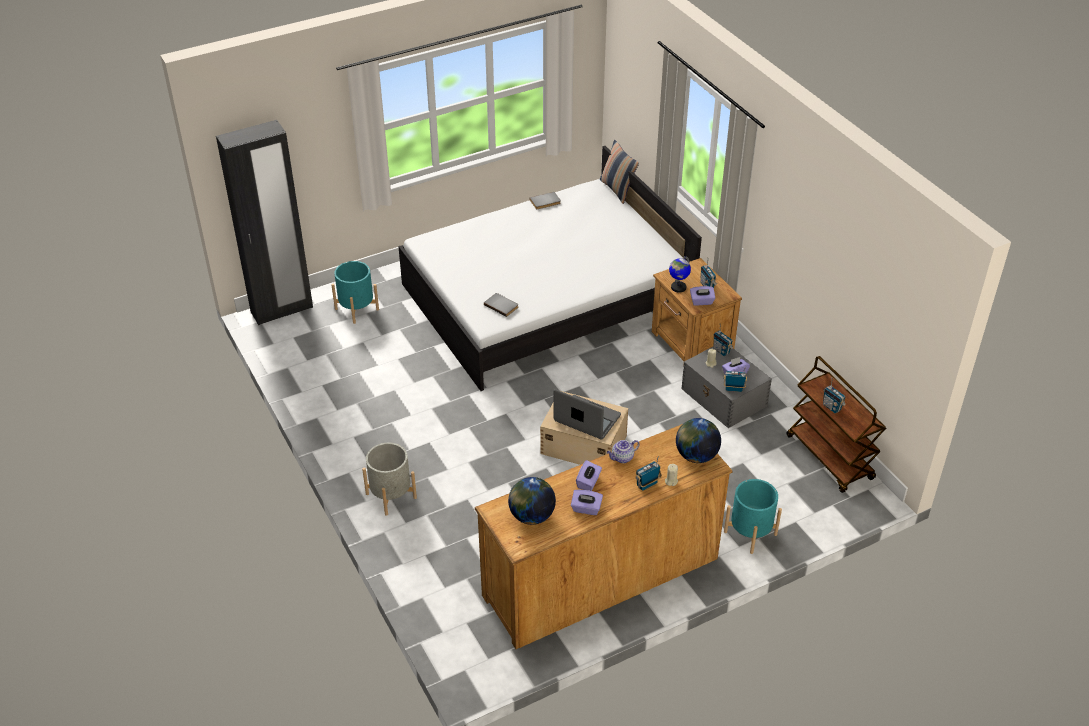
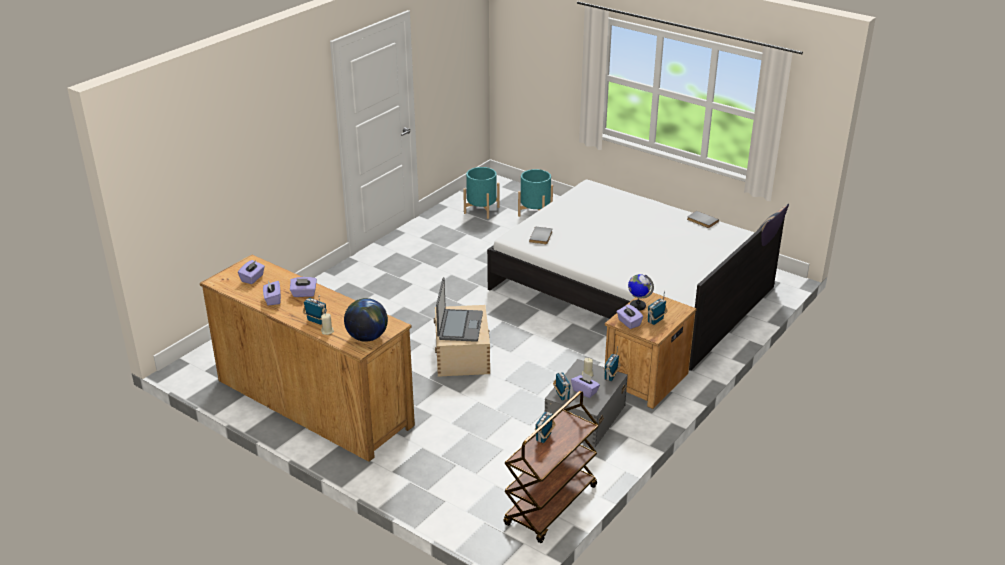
camera: 65 degrees right, 10 degrees down
(282, 310) = (507, 186): black wardrobe -> none
(391, 496) = (345, 284): grey planter -> none
(531, 516) = (252, 278): globe -> purple tissue box
(622, 458) = (342, 302): teapot -> none
(750, 533) = (412, 474): turquoise planter -> turquoise planter (481, 210)

